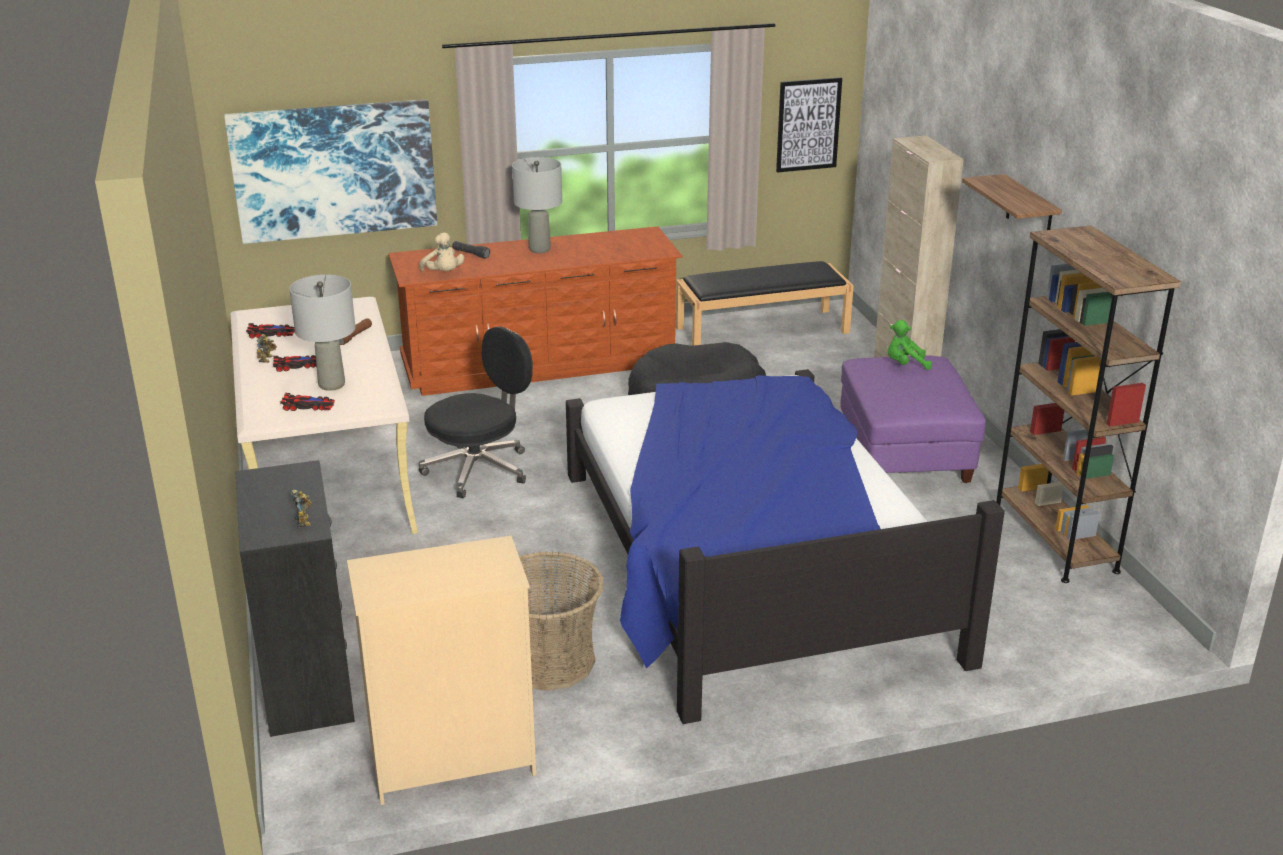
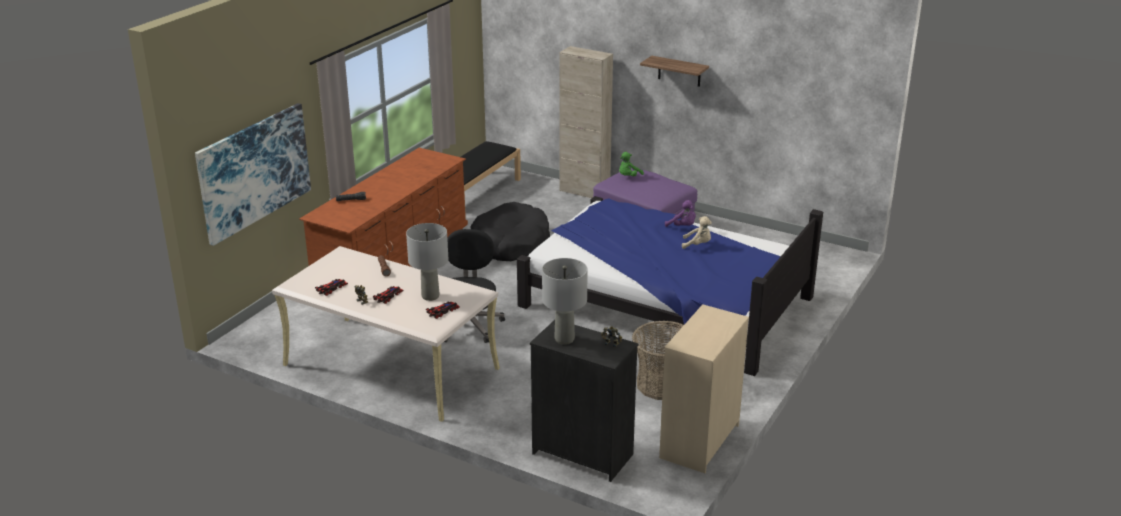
camera: 45 degrees left, 0 degrees up
(443, 273) = (360, 216): beige plush toy -> beige plush toy (697, 245)
(539, 249) = (383, 183): grey table lamp -> grey table lamp (564, 339)
(808, 125) = (463, 58): picture -> none
(831, 453) = (682, 227): none -> purple plush toy
(1054, 539) = (756, 235): brown bookcase -> none

